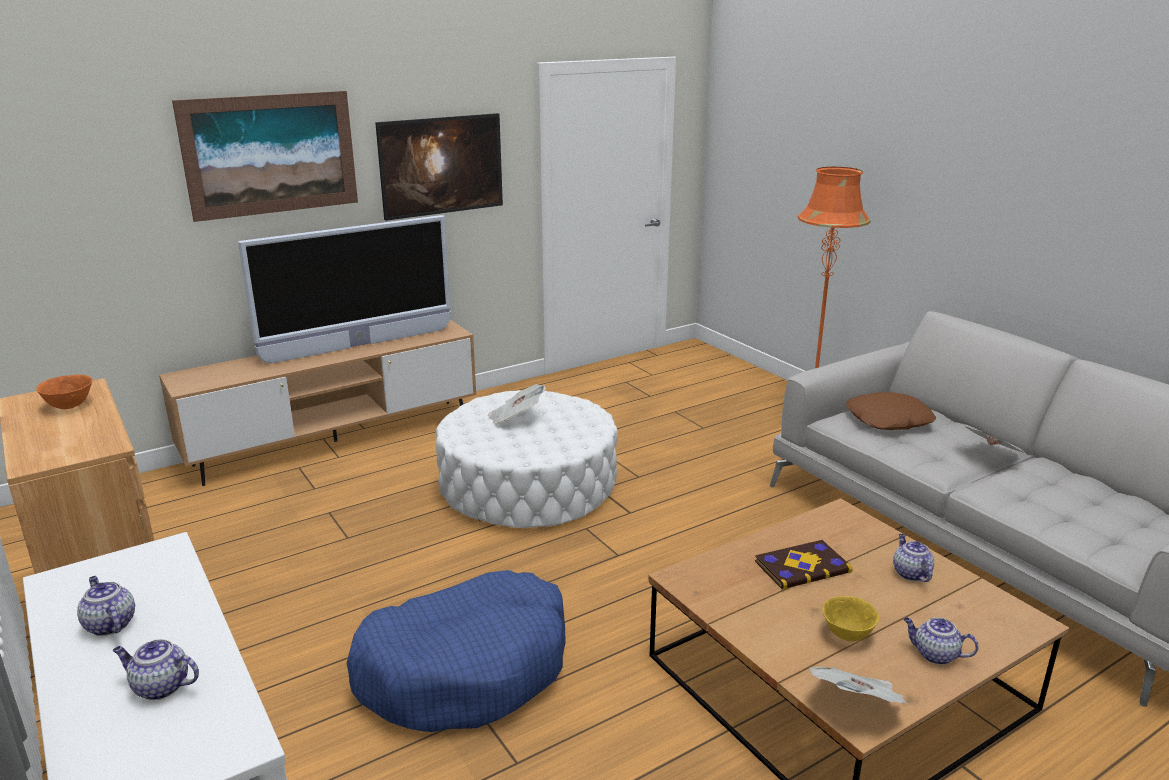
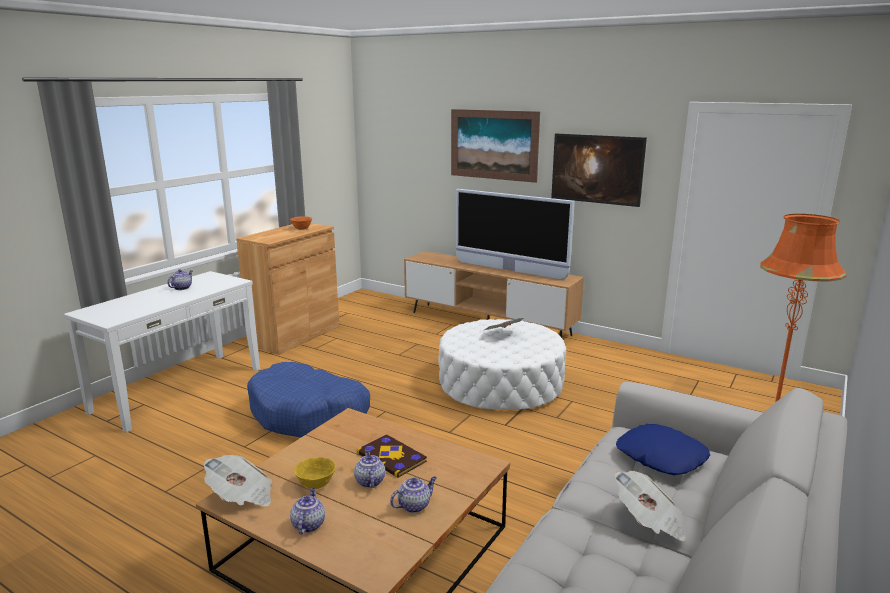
camera: 65 degrees right, 5 degrees down
(160, 687) = (144, 303): teapot -> teapot (369, 481)
(889, 420) = (660, 457): brown pillow -> blue pillow

